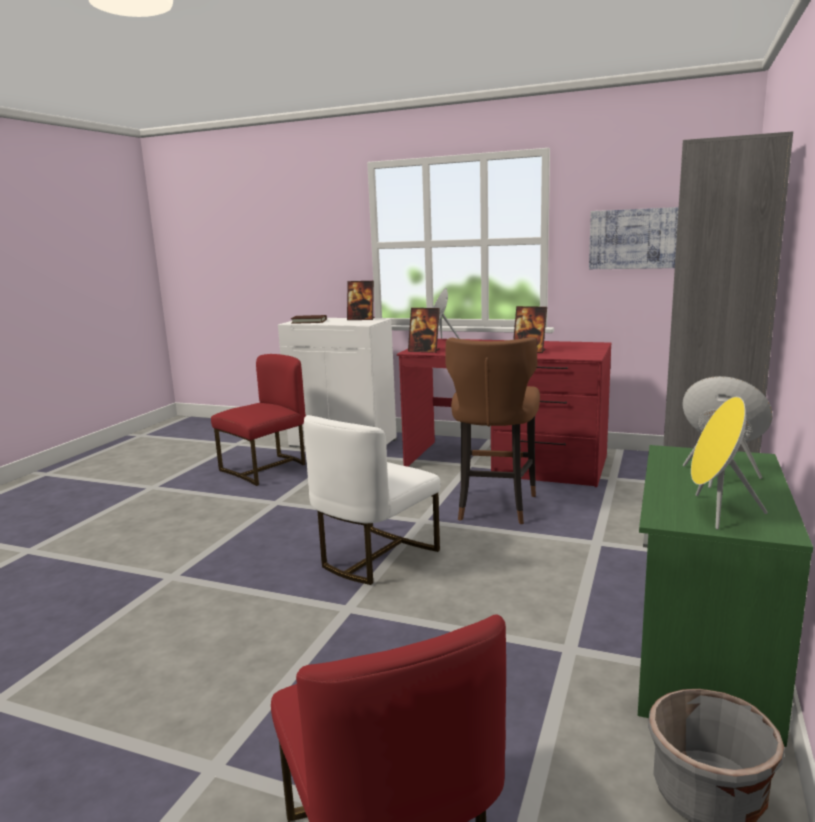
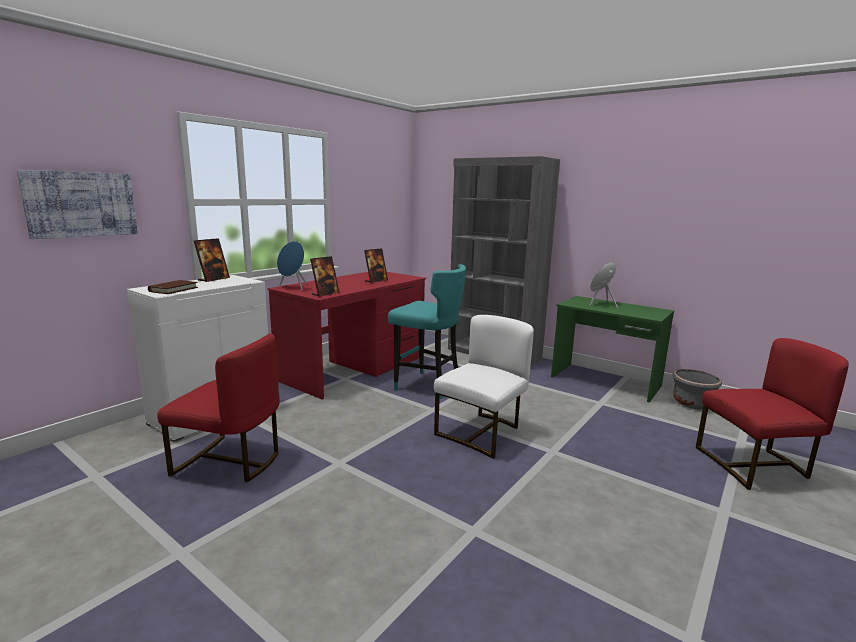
camera: 75 degrees left, 0 degrees up
(266, 468) = (230, 461): red chair -> red chair turned 135 degrees clockwise
(375, 557) = (481, 433): white chair -> white chair turned 105 degrees counterclockwise
(494, 506) = (427, 386): brown stool -> turquoise stool
(634, 239) = (371, 202): picture -> picture (81, 204)
(716, 512) = (644, 311): yellow speaker -> none

